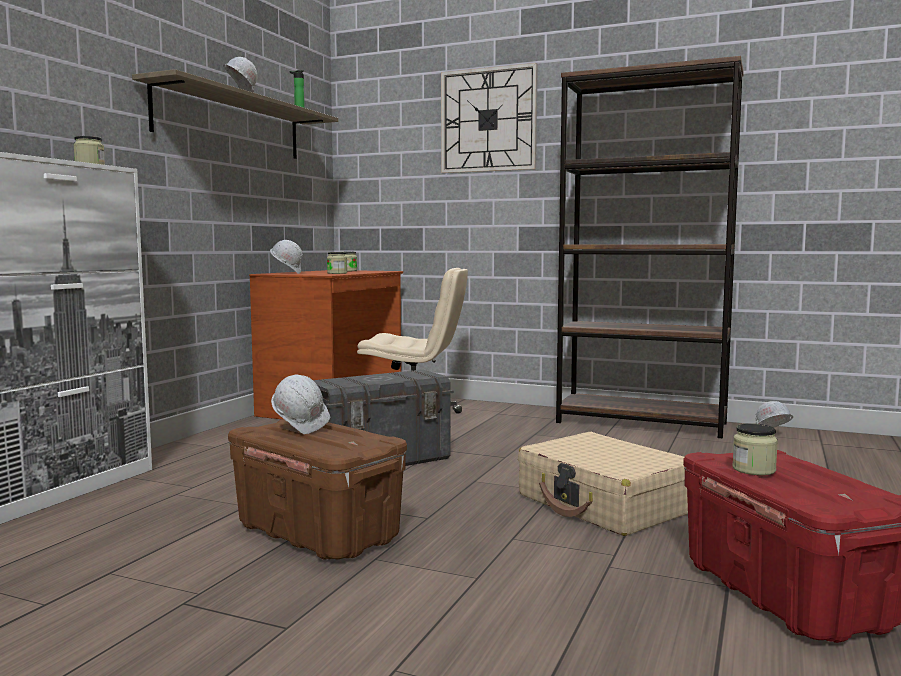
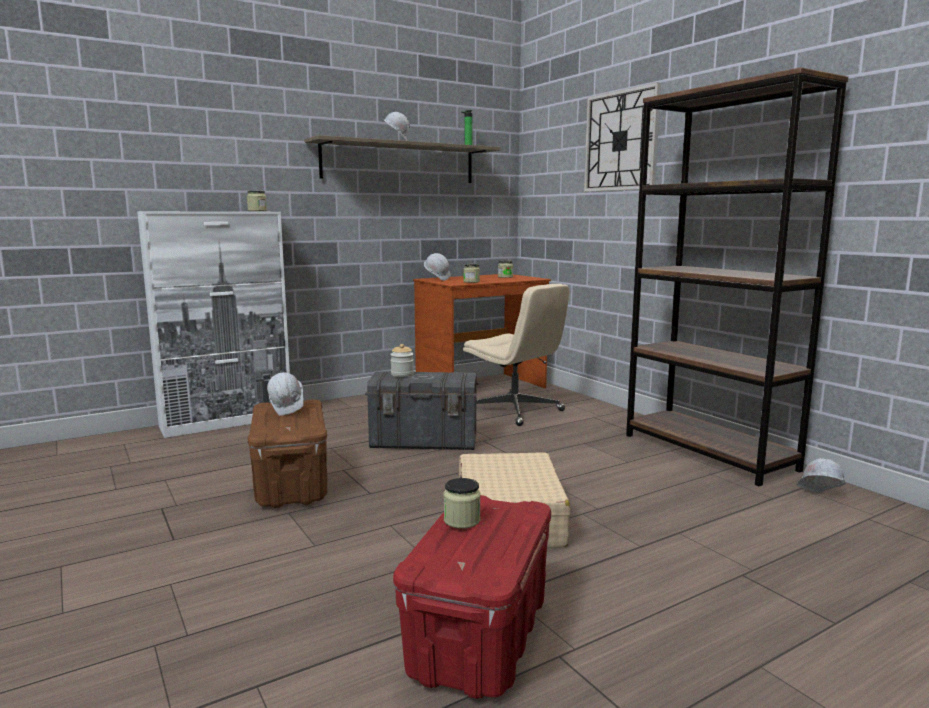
camera: 35 degrees right, 5 degrees up
(349, 379) = (402, 374): none -> jar

